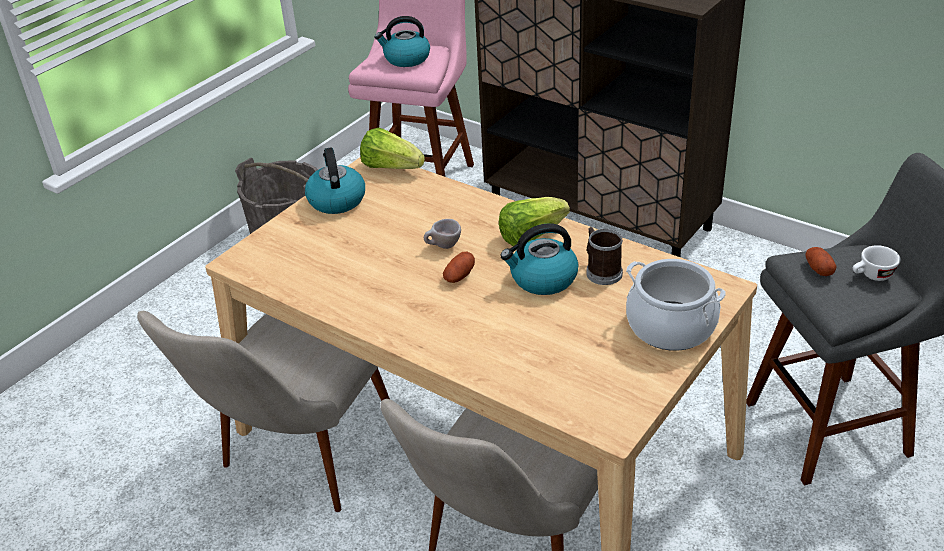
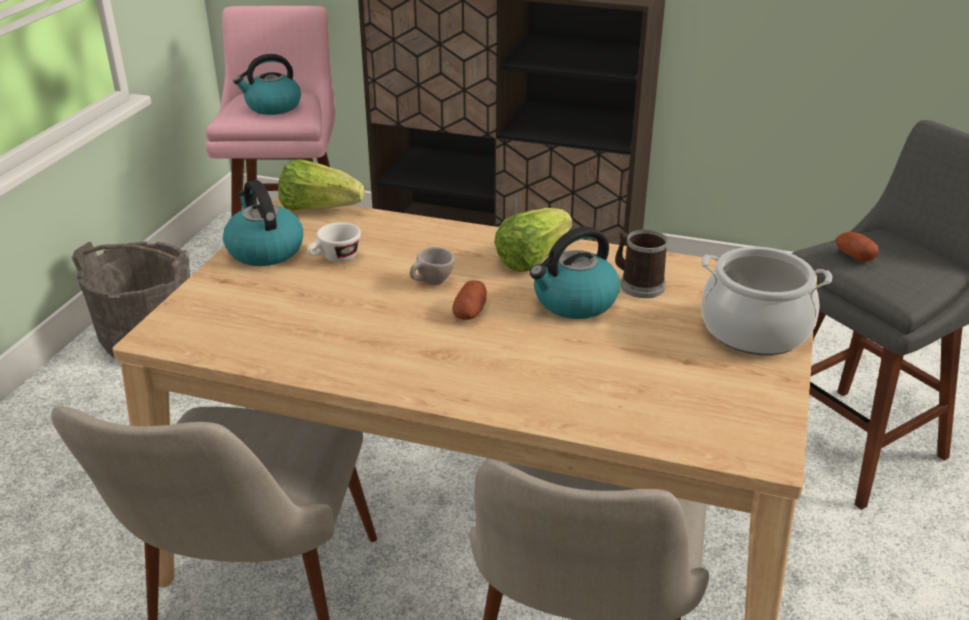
camera: 20 degrees left, 5 degrees down
(872, 276) = (911, 256): white cup -> white cup (335, 258)

